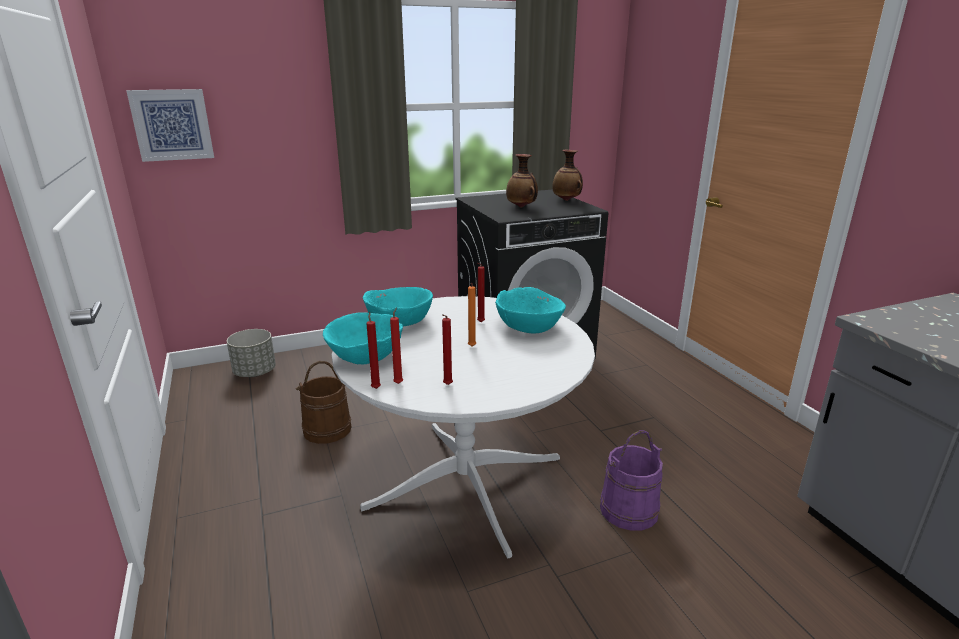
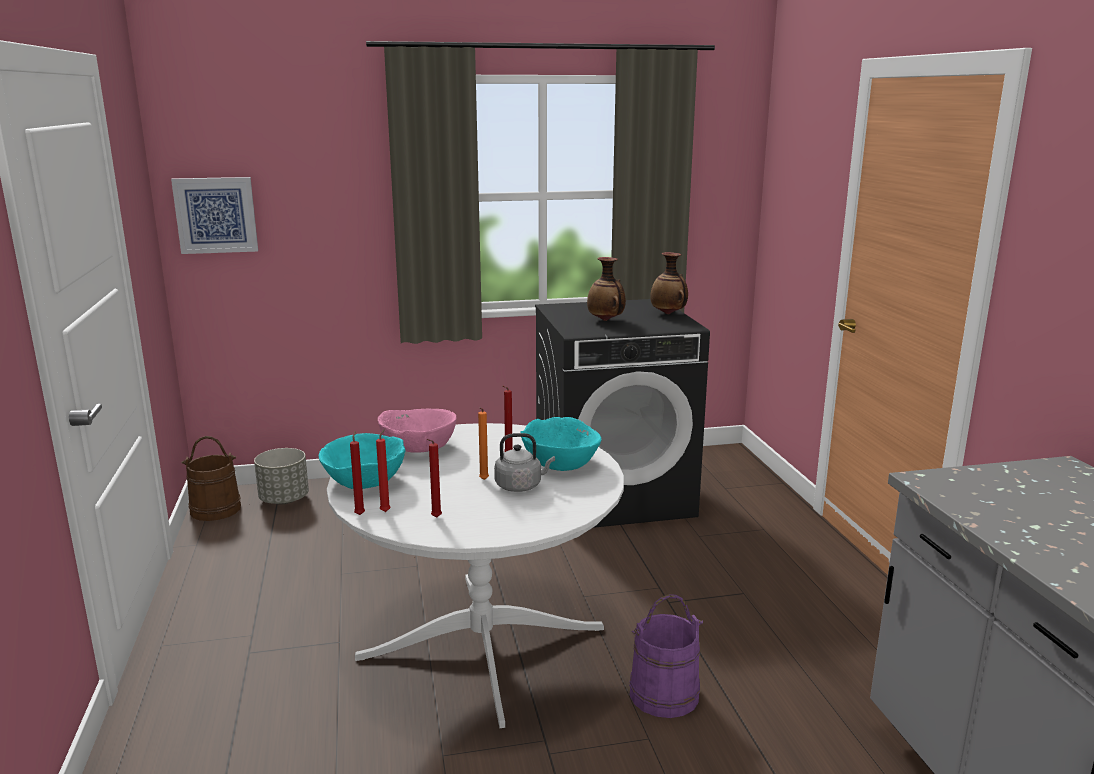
camera: 10 degrees right, 5 degrees down
(327, 429) = (345, 570): brown bucket -> brown bucket (216, 509)
(399, 321) = (418, 447): turquoise bowl -> pink bowl
(507, 349) = (521, 486): none -> grey kettle

